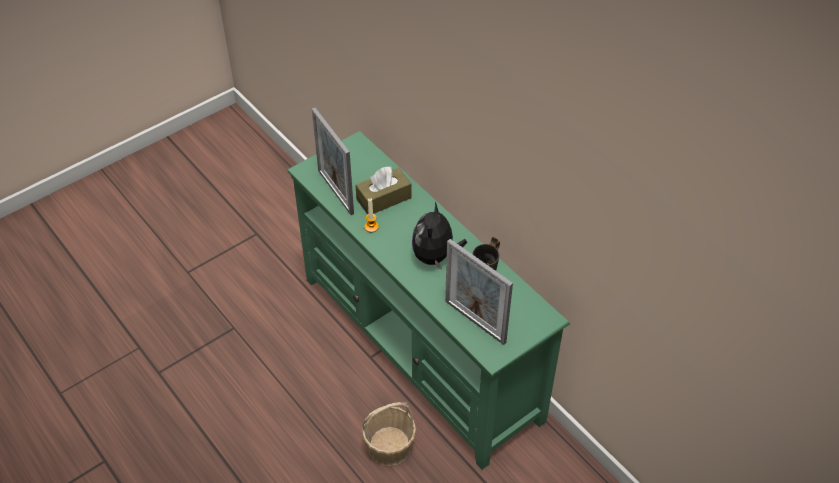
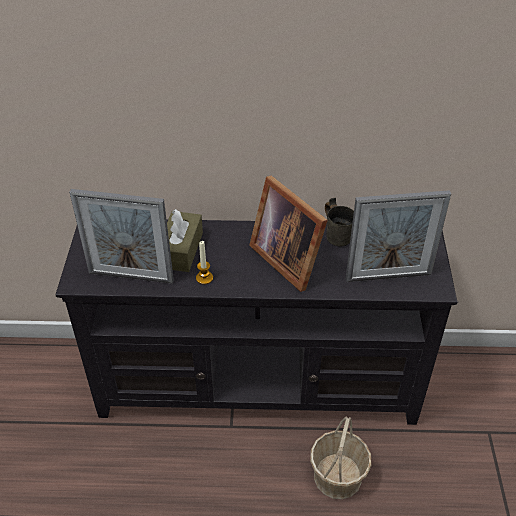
camera: 50 degrees left, 5 degrees down
(420, 348) = (258, 383): green tv stand -> black tv stand
(435, 256) = (288, 258): plush toy -> picture frame

